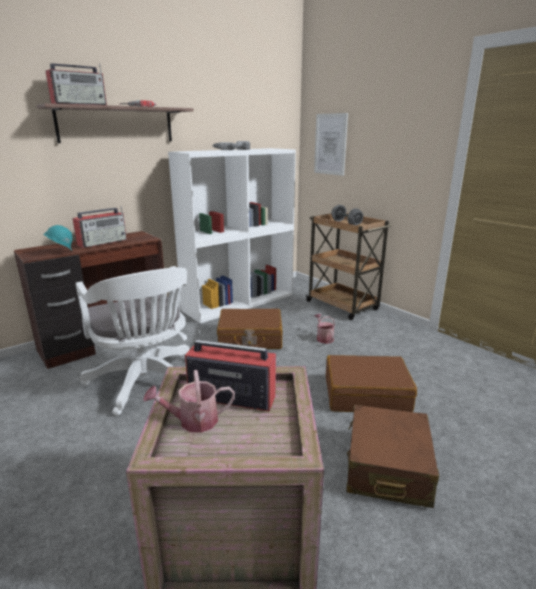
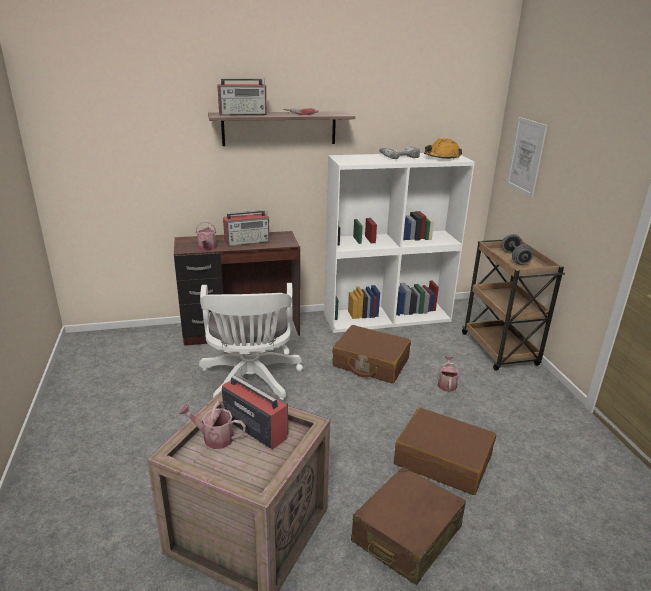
camera: 25 degrees right, 5 degrees up
(61, 252) = (206, 248): turquoise hard hat -> watering can
(267, 149) = (441, 157): none -> orange hard hat

